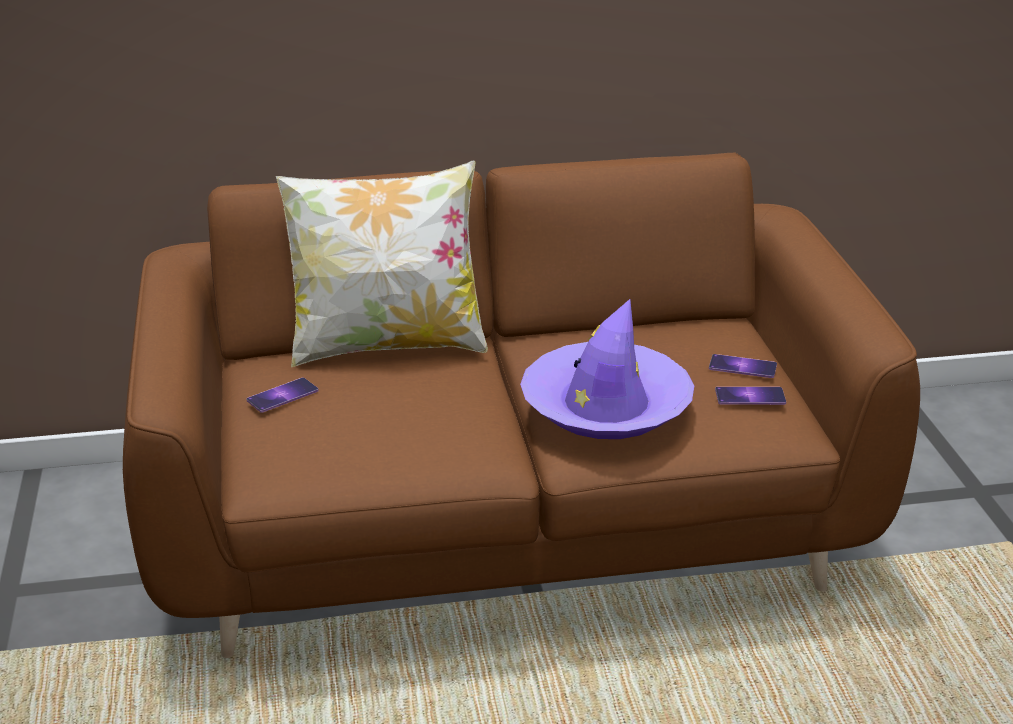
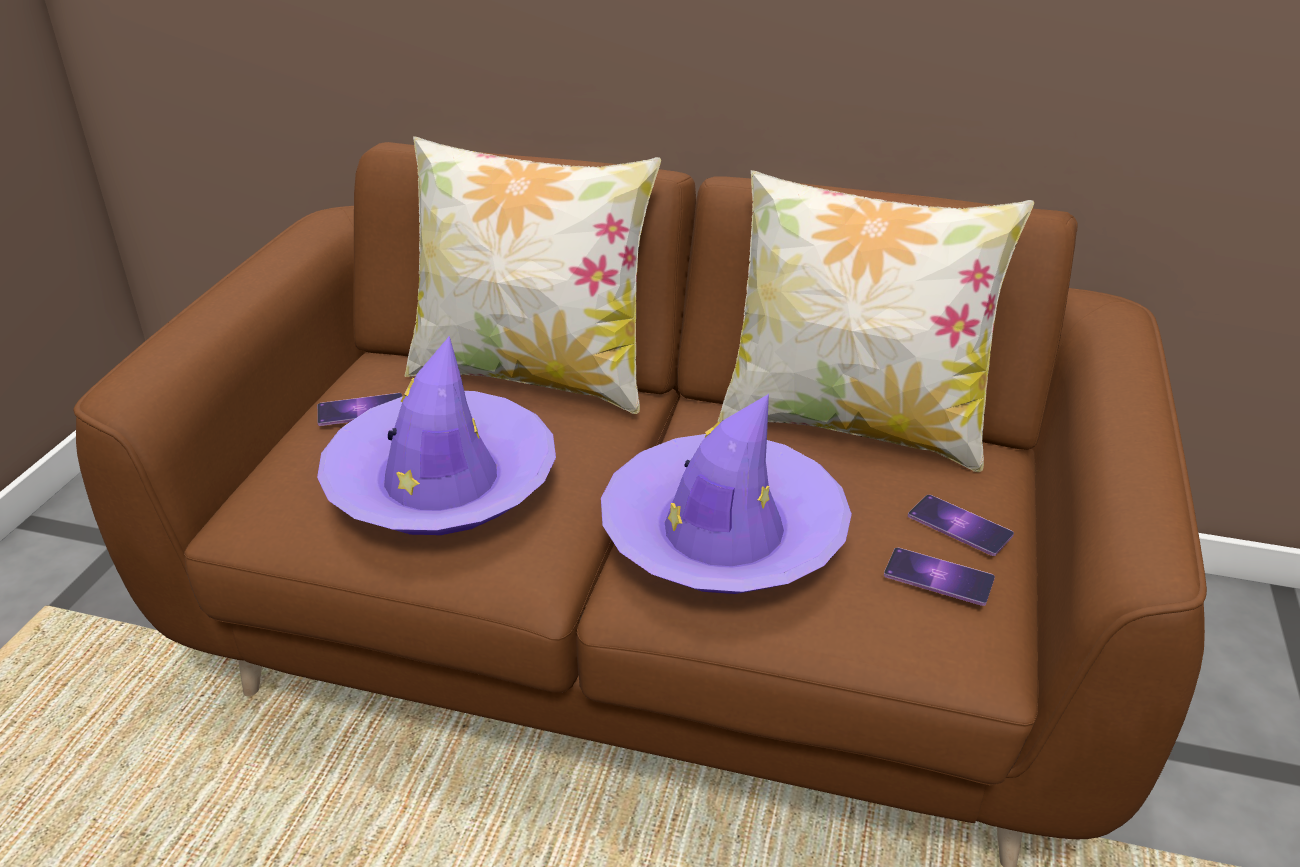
camera: 25 degrees right, 5 degrees up
(392, 424) = (441, 482): none -> purple hat
(634, 326) = (853, 424): none -> pillow

